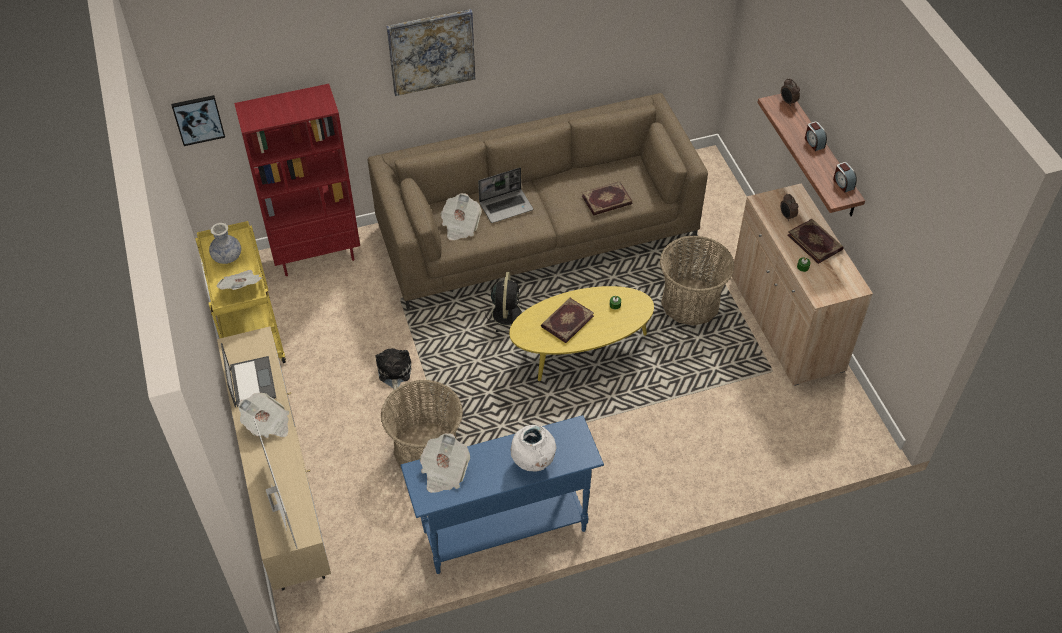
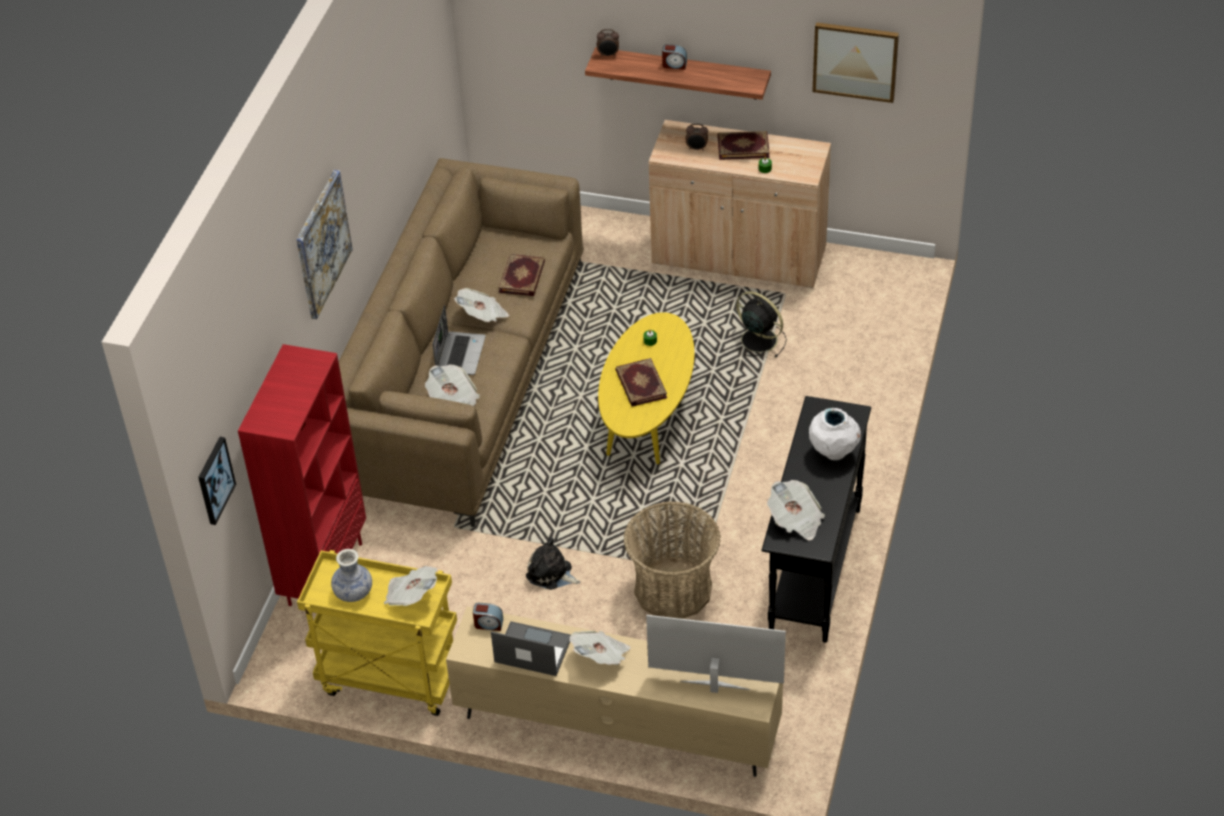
camera: 55 degrees left, 5 degrees down
(504, 530) = (814, 570): blue console table -> black console table
(507, 312) = (550, 449): black fan -> black fan (757, 339)
(552, 199) = (483, 315): none -> newspaper
(690, 303) = (657, 308): basket -> none
(843, 183) = (739, 73): alarm clock -> alarm clock (488, 624)
(910, 240) = (855, 61): none -> picture

